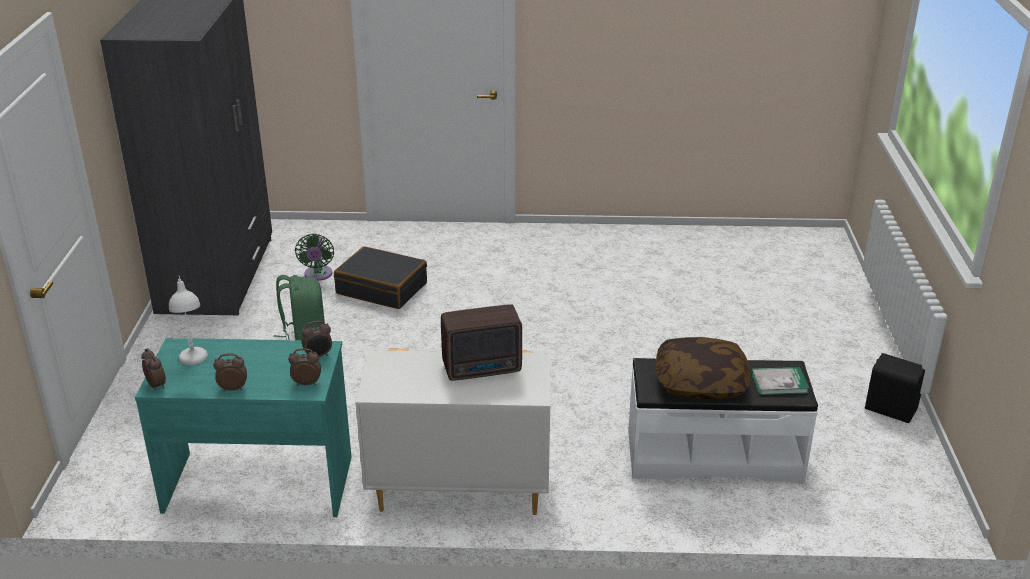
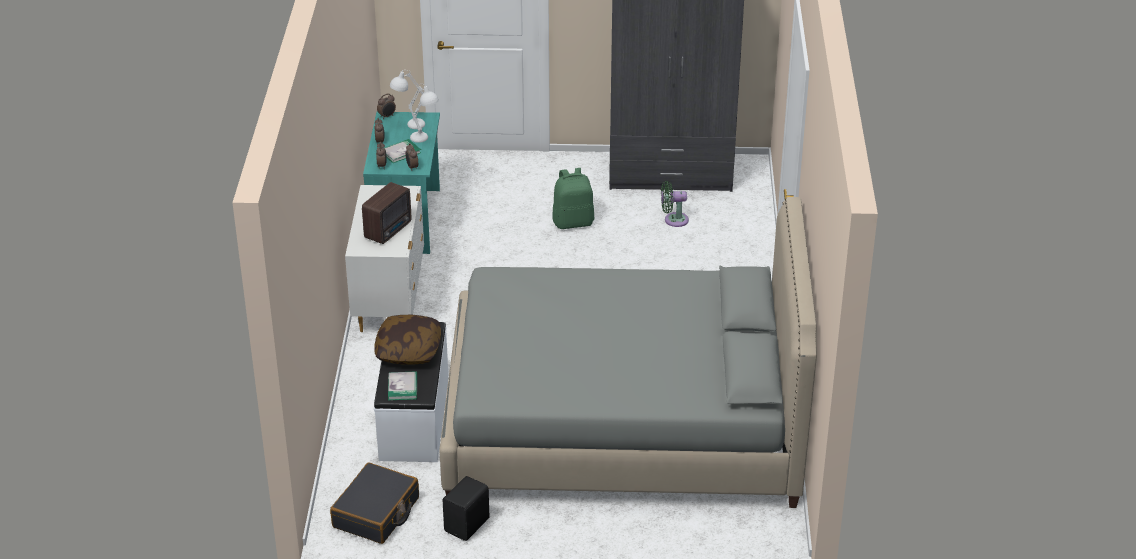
camera: 90 degrees right, 5 degrees up
(243, 347) = (425, 140): none -> white table lamp
(272, 367) = (400, 152): none -> book
(382, 288) = (654, 253): black suitcase -> black suitcase (376, 513)
(484, 369) = (389, 230): radio -> radio turned 135 degrees counterclockwise
(687, 311) = (623, 422): none -> grey bed

